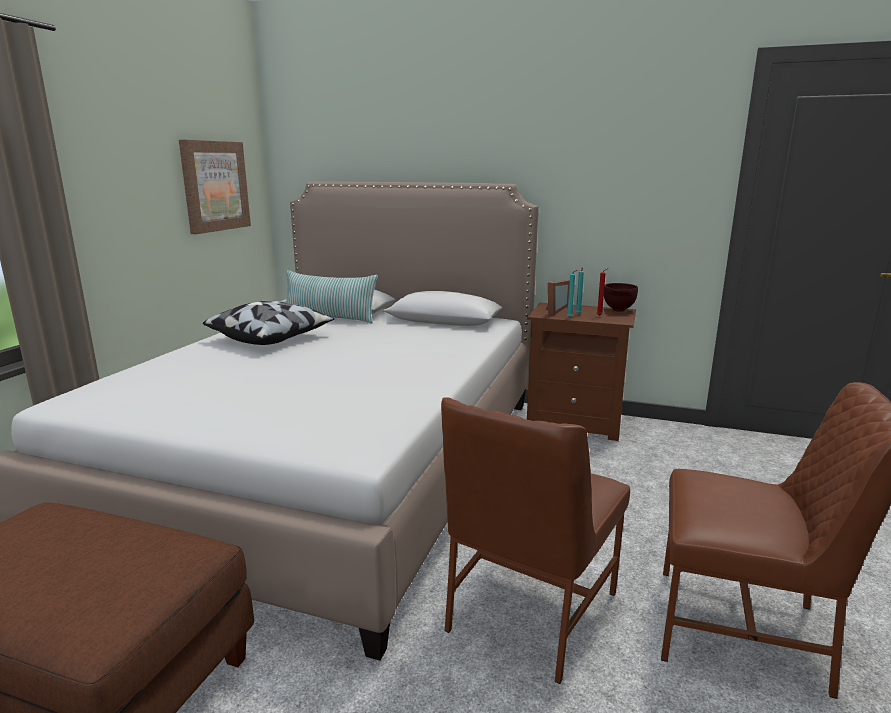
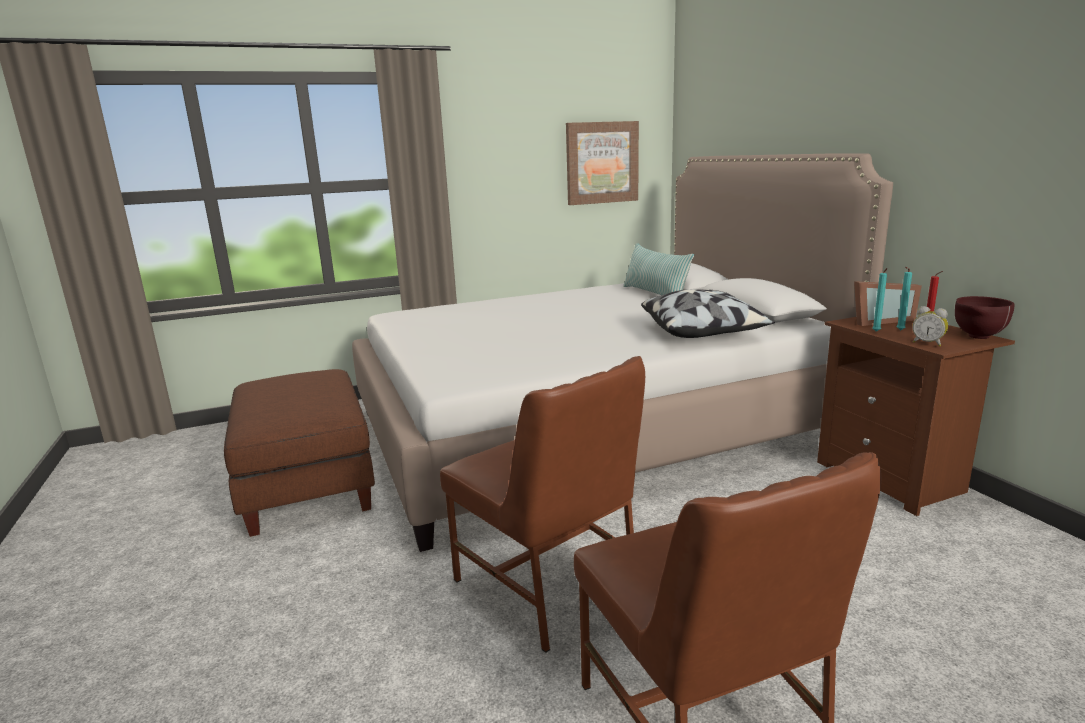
camera: 50 degrees right, 0 degrees up
(271, 338) = (577, 300): pillow -> pillow (703, 332)
(528, 611) = (548, 587): brown chair -> brown chair turned 120 degrees counterclockwise
(610, 319) = (928, 343): none -> alarm clock

